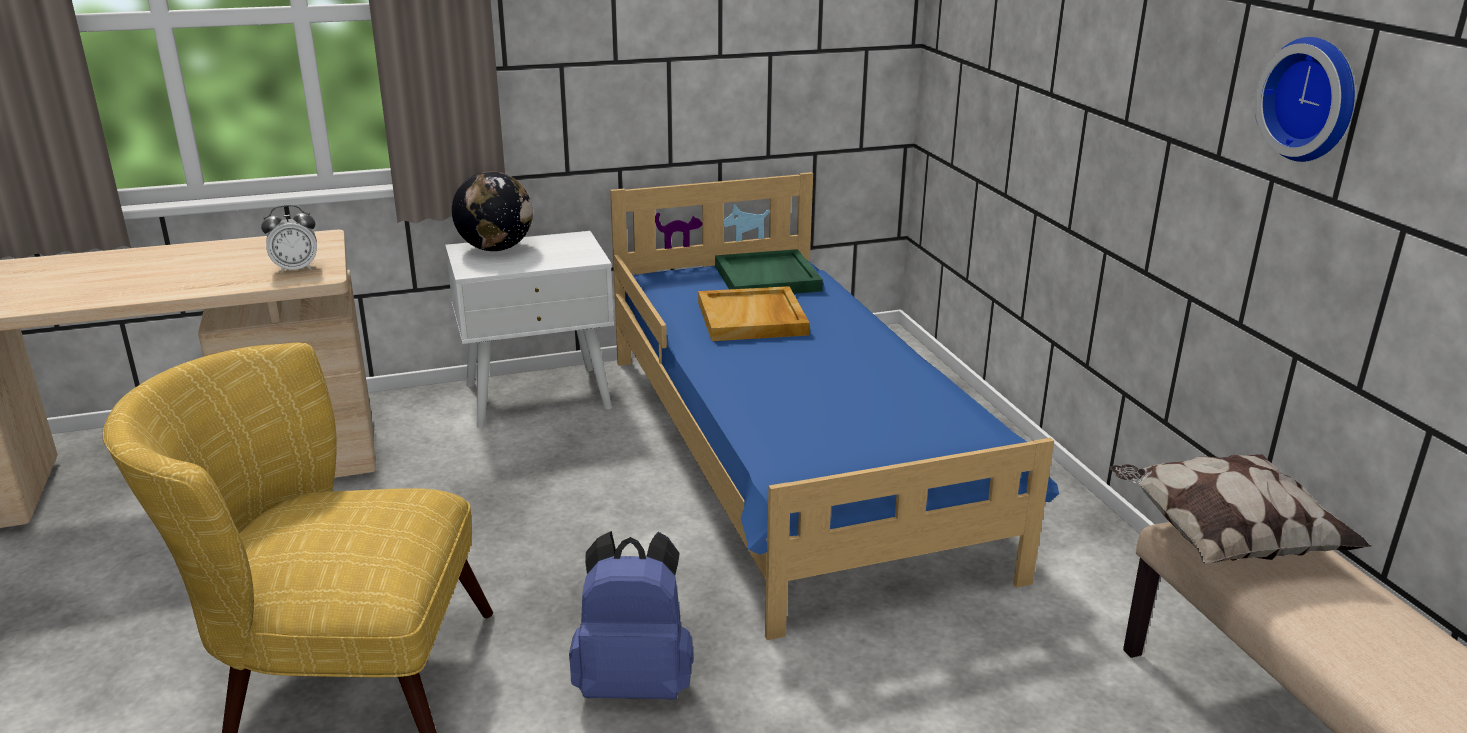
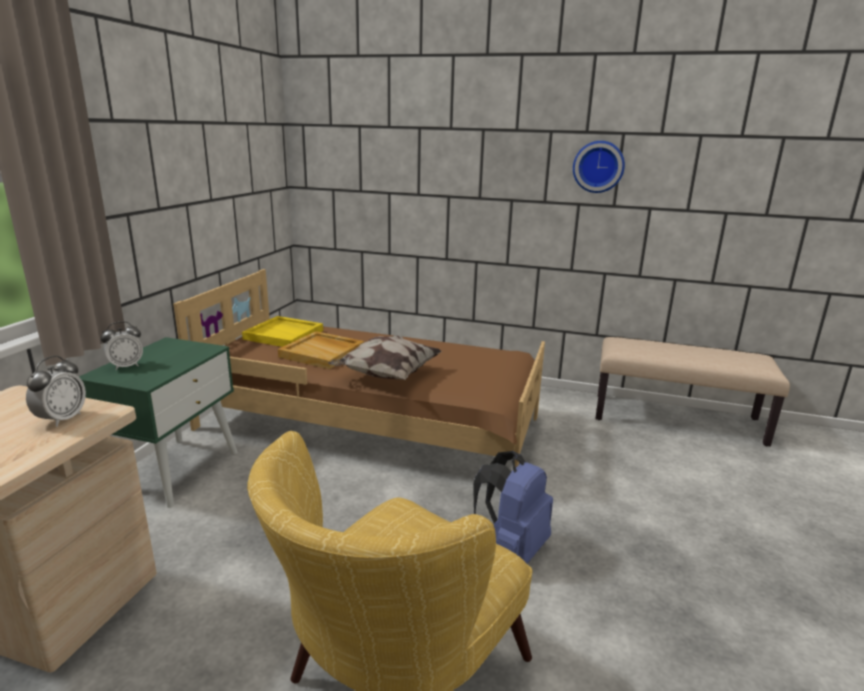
camera: 55 degrees left, 5 degrees down
(496, 248) = (126, 366): globe -> alarm clock
(538, 395) = (175, 470): white nightstand -> green nightstand
(768, 279) = (284, 334): green tray -> yellow tray
(794, 456) = (373, 422): blue bed -> brown bed
(1223, 539) = (631, 349): pillow -> pillow (386, 375)

